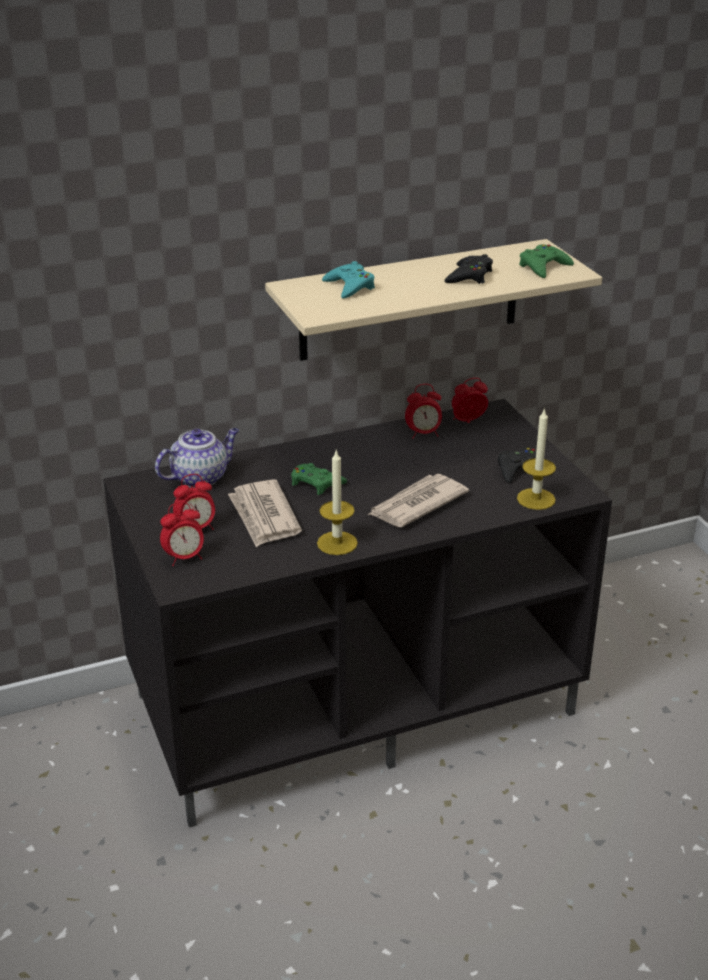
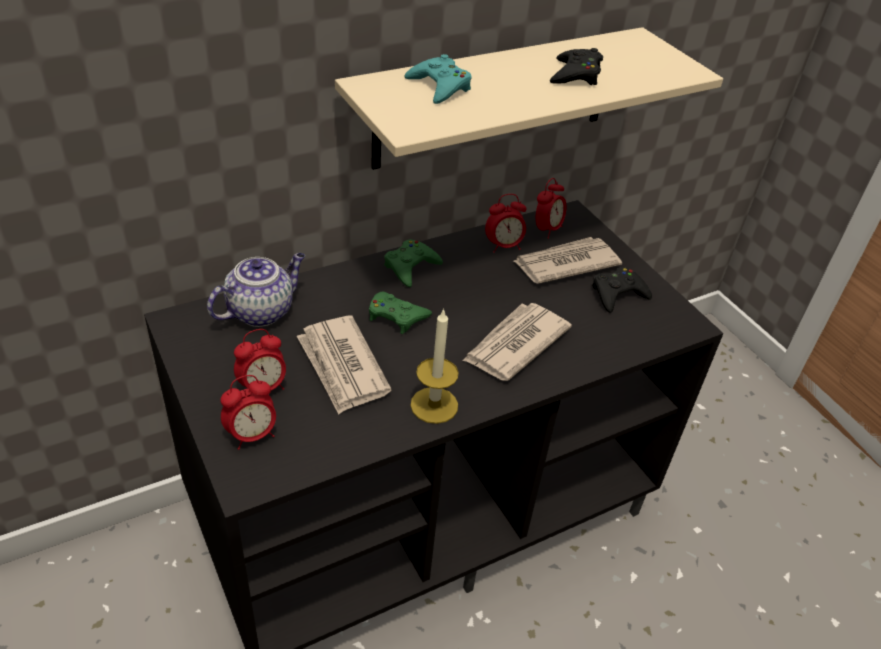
camera: 10 degrees left, 10 degrees up
(468, 421) = (547, 229): alarm clock -> alarm clock turned 150 degrees clockwise
(477, 447) = (564, 263): none -> newspaper
(536, 499) = (643, 333): candle -> none
(543, 267) = (654, 63): green game controller -> green game controller (410, 267)

